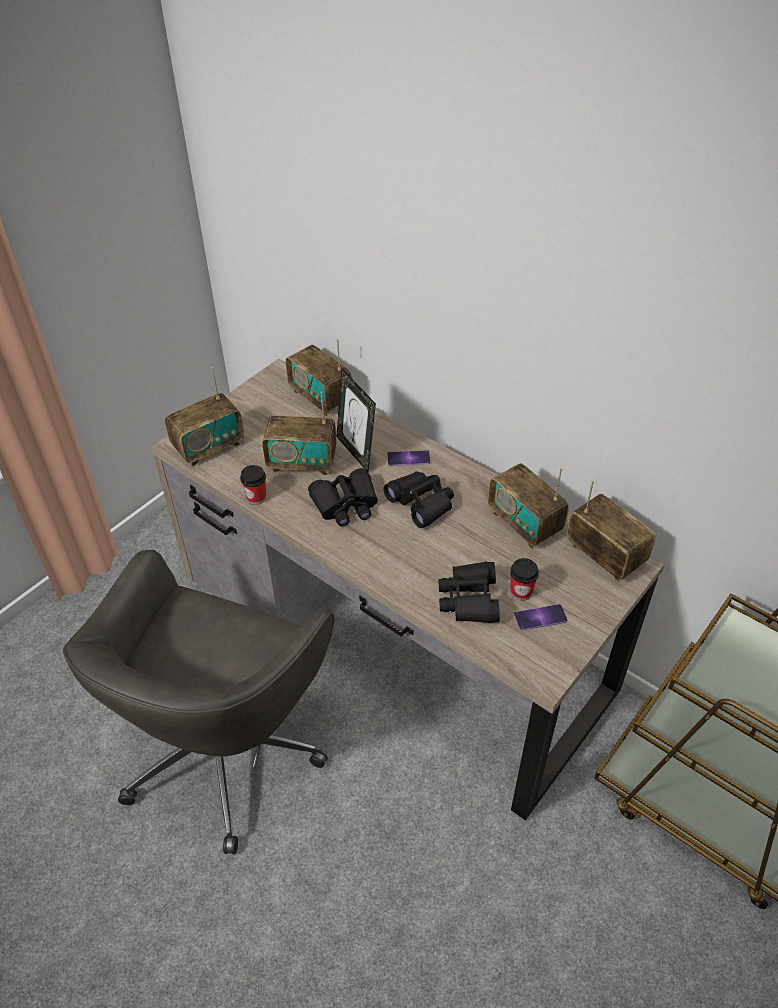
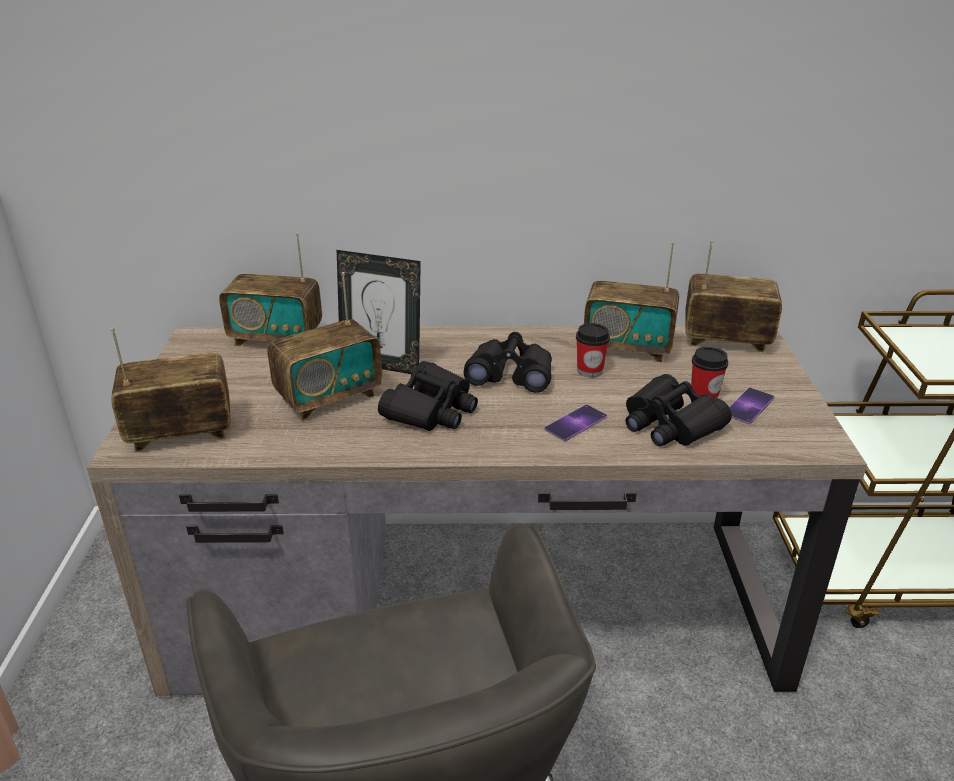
camera: 40 degrees left, 15 degrees down
(209, 447) = (181, 433): radio -> radio turned 120 degrees counterclockwise
(256, 498) = (312, 451): cup -> cup (590, 371)
(408, 458) = (446, 348): phone -> phone (575, 423)

